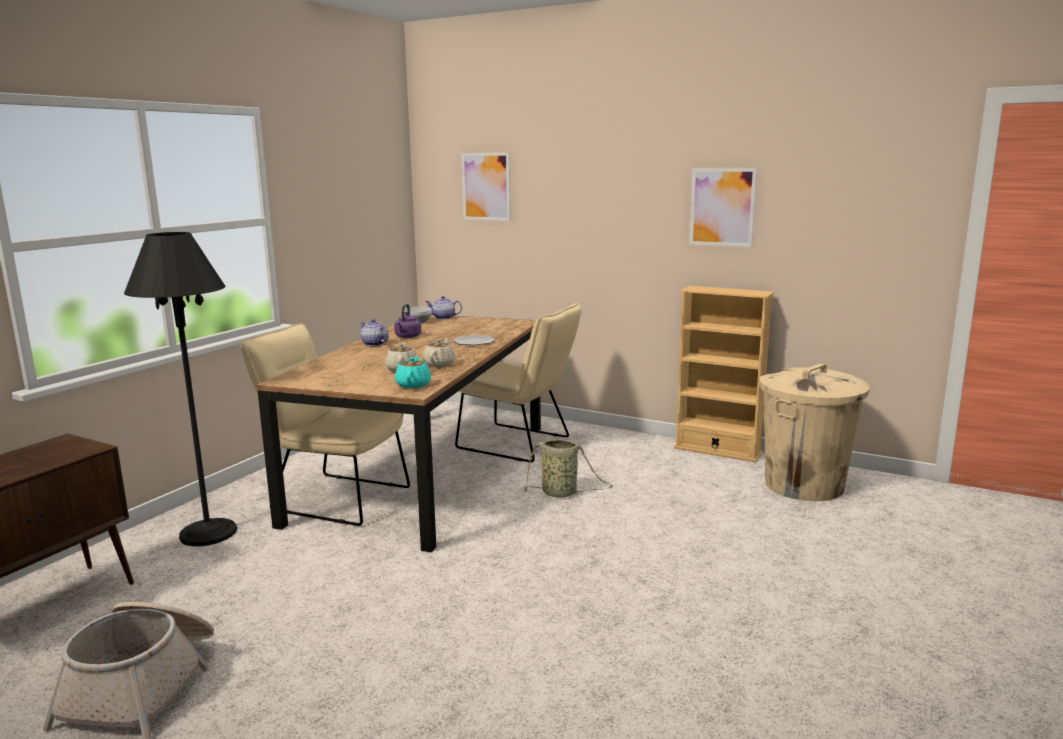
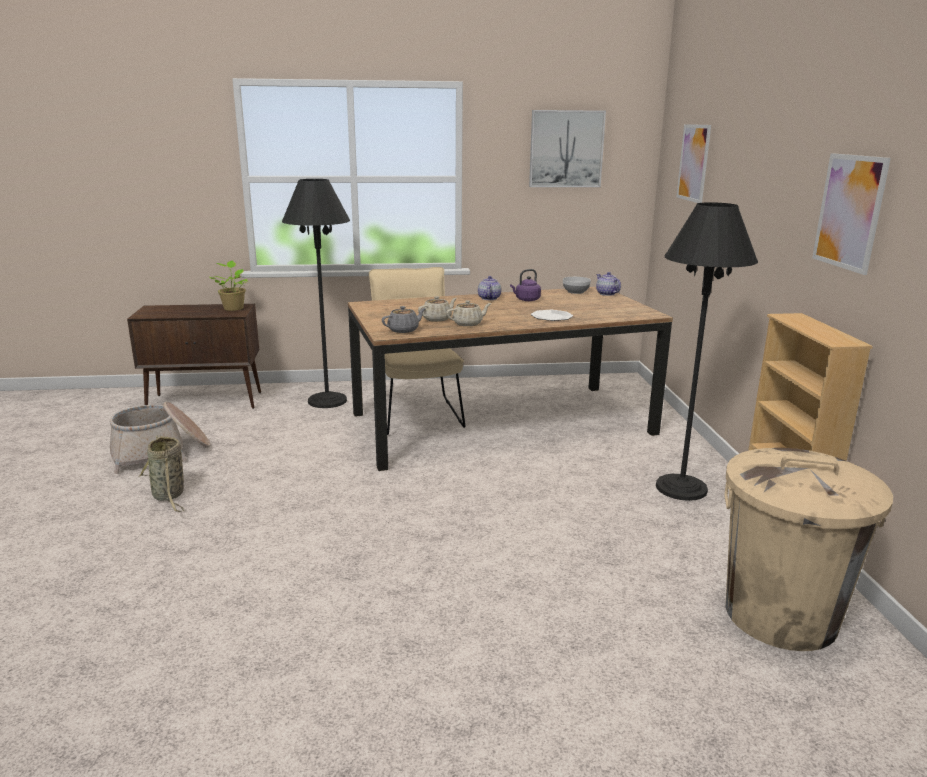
camera: 55 degrees right, 5 degrees up
(58, 446) = (233, 308): none -> potted plant
(350, 181) = (566, 149): none -> picture
(413, 384) = (404, 330): turquoise teapot -> grey teapot
(520, 444) = (611, 437): beige chair -> none
(562, 493) = (542, 485): basket -> basket (169, 496)
(628, 452) = (681, 488): none -> black floor lamp

